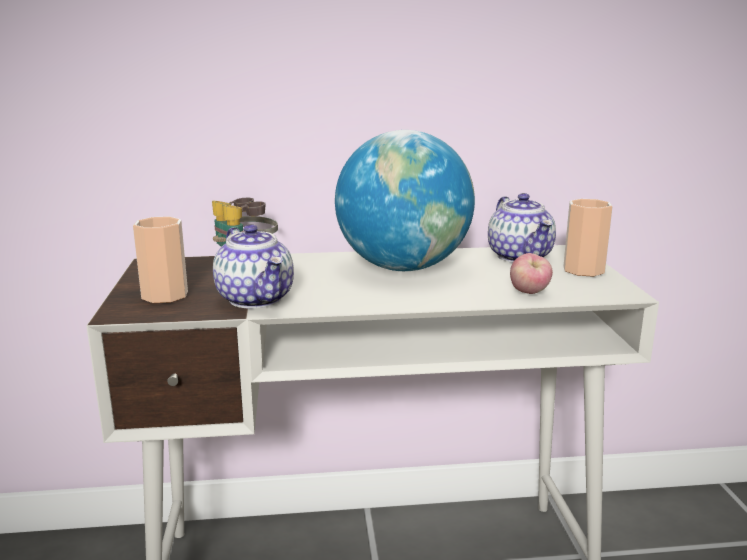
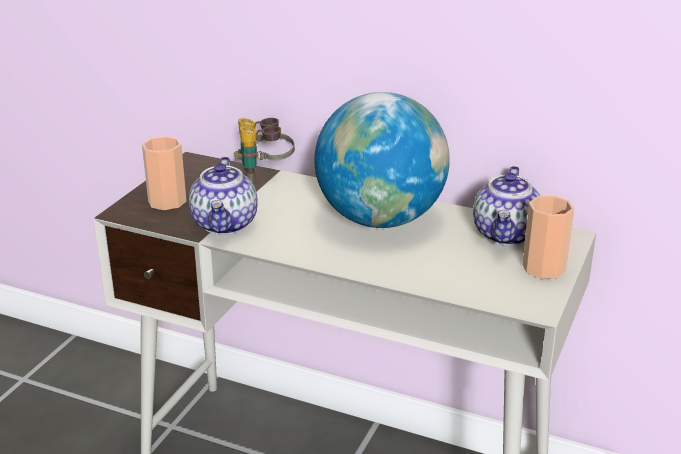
camera: 30 degrees right, 10 degrees up
(529, 293) = (449, 281): apple -> none

